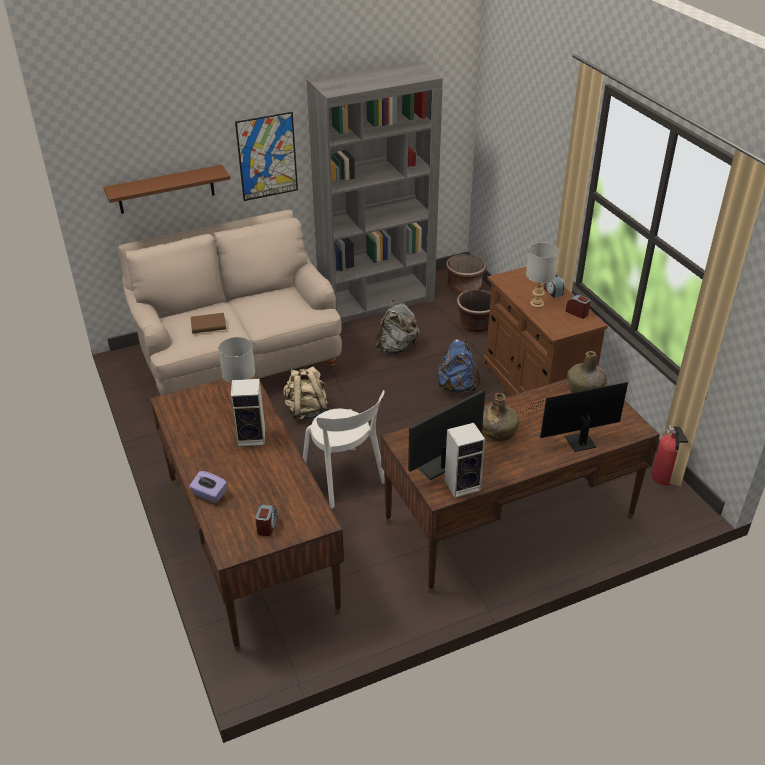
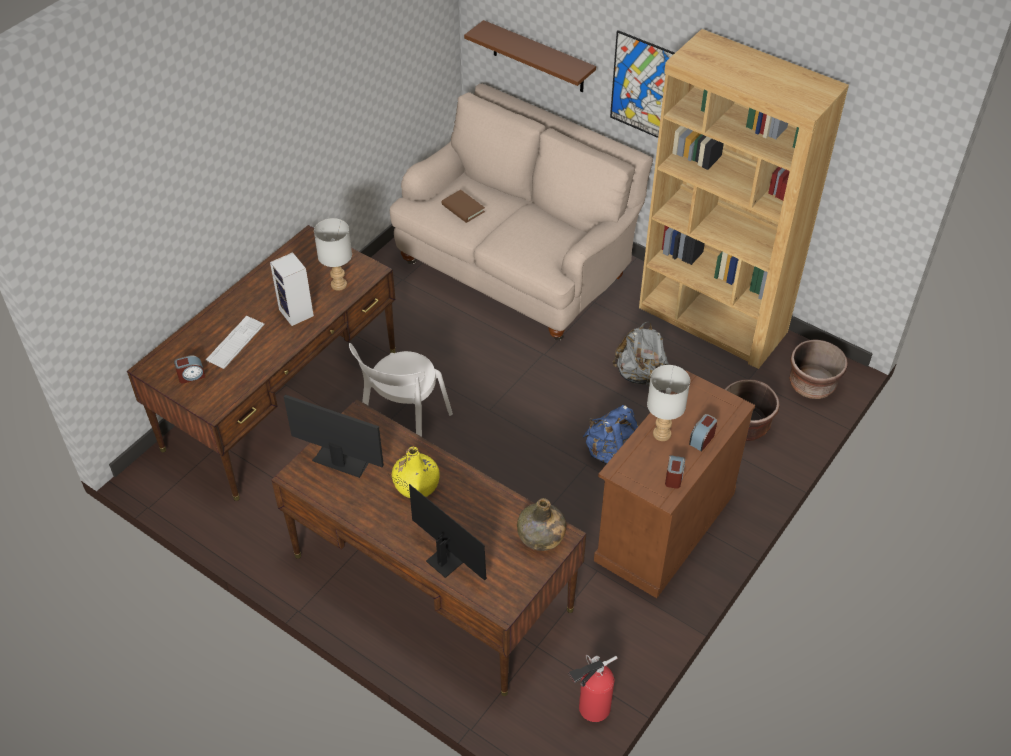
camera: 60 degrees right, 10 degrees up
(209, 494) = (209, 322): purple tissue box -> none
(251, 485) = (235, 342): none -> keyboard
(306, 410) = (482, 352): beige backpack -> none
(377, 300) = (712, 321): grey bookcase -> brown bookcase
(463, 484) = (320, 488): speaker -> none
(496, 432) = (416, 485): green bottle -> yellow bottle

